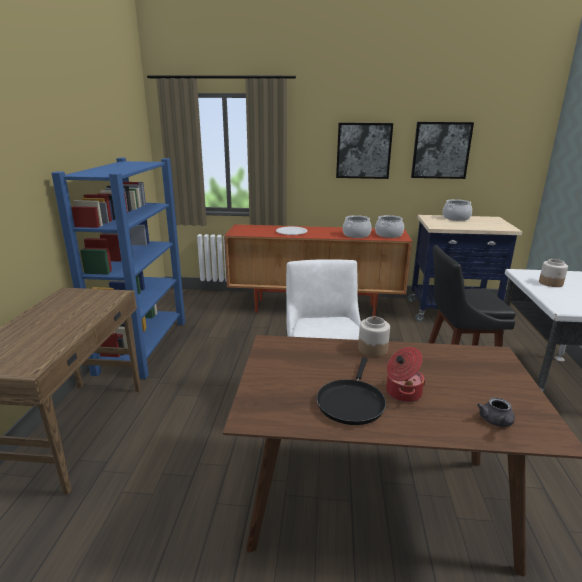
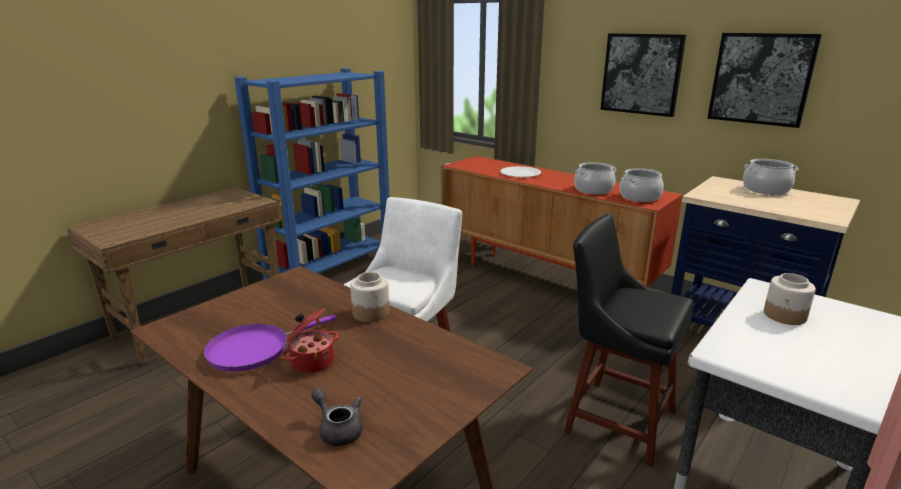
camera: 35 degrees right, 0 degrees up
(351, 402) = (254, 349): black frying pan -> purple frying pan
(496, 422) = (338, 429): grey teapot -> grey teapot turned 90 degrees clockwise

